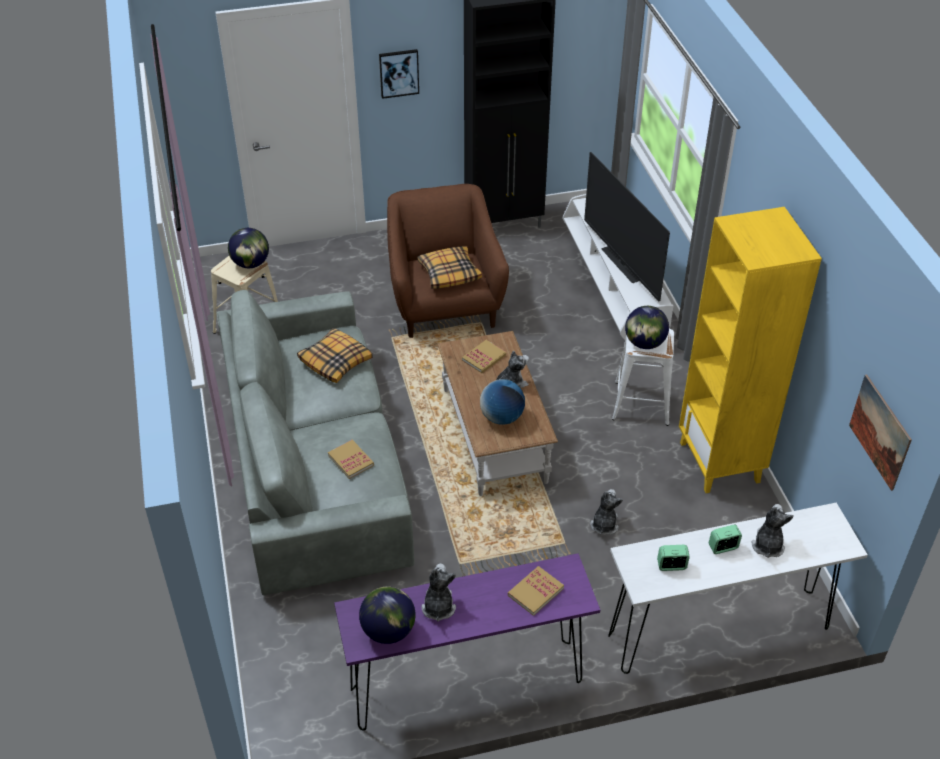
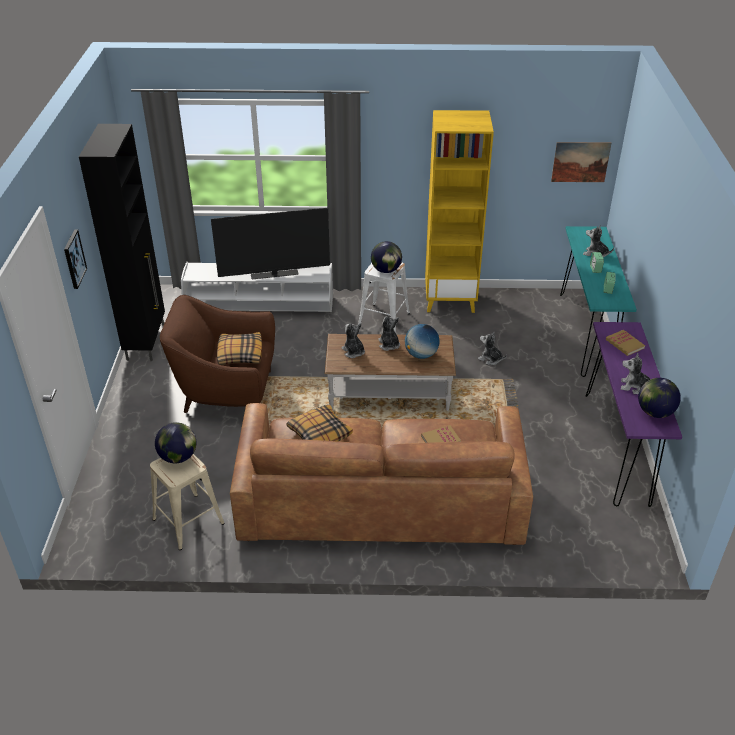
camera: 75 degrees left, 5 degrees down
(315, 460) = (380, 496): grey sofa -> brown sofa
(484, 358) = (353, 352): book -> plush toy
(719, 632) = (585, 333): white console table -> turquoise console table

